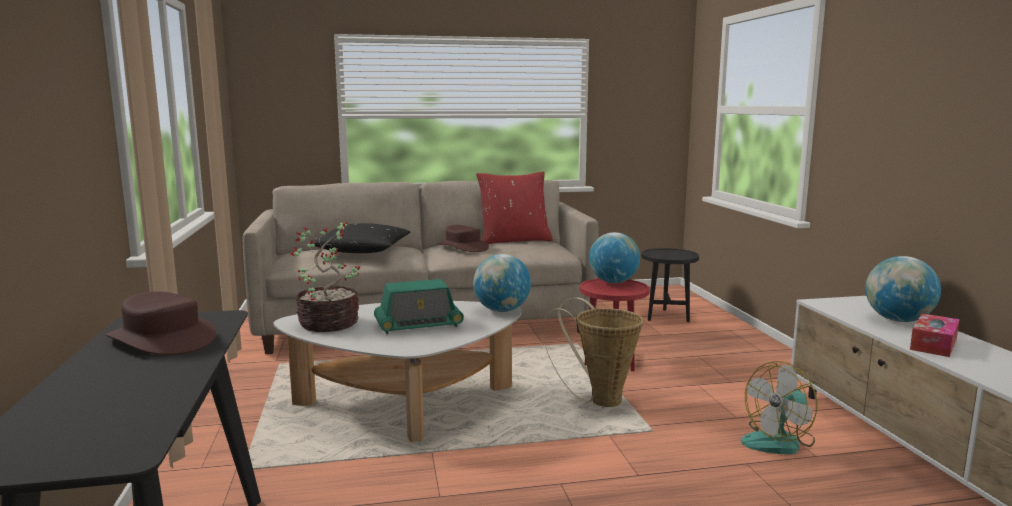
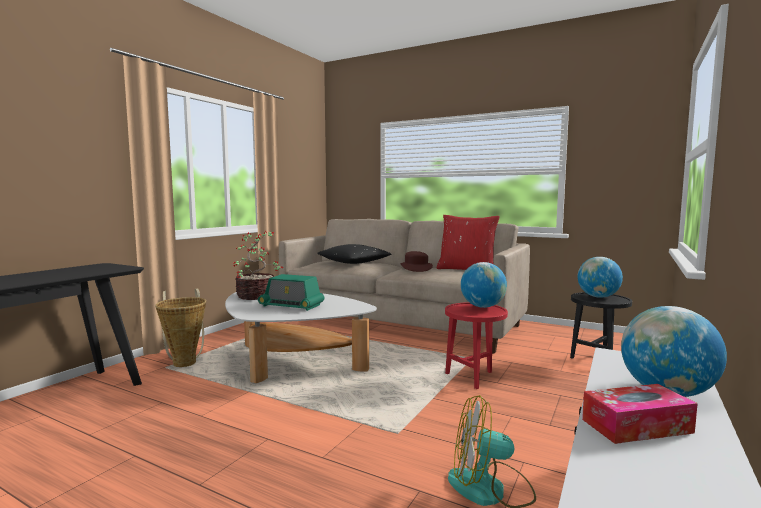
camera: 40 degrees right, 5 degrees down
(163, 339) = (77, 271): brown hat -> none
(502, 310) = (358, 308): globe -> globe (598, 297)
(599, 400) = (406, 399): basket -> basket (185, 362)

